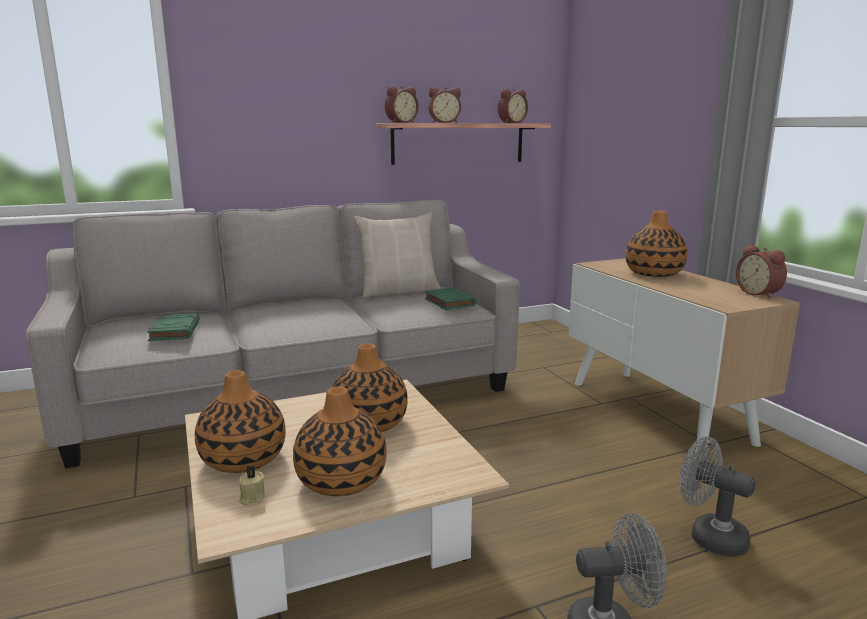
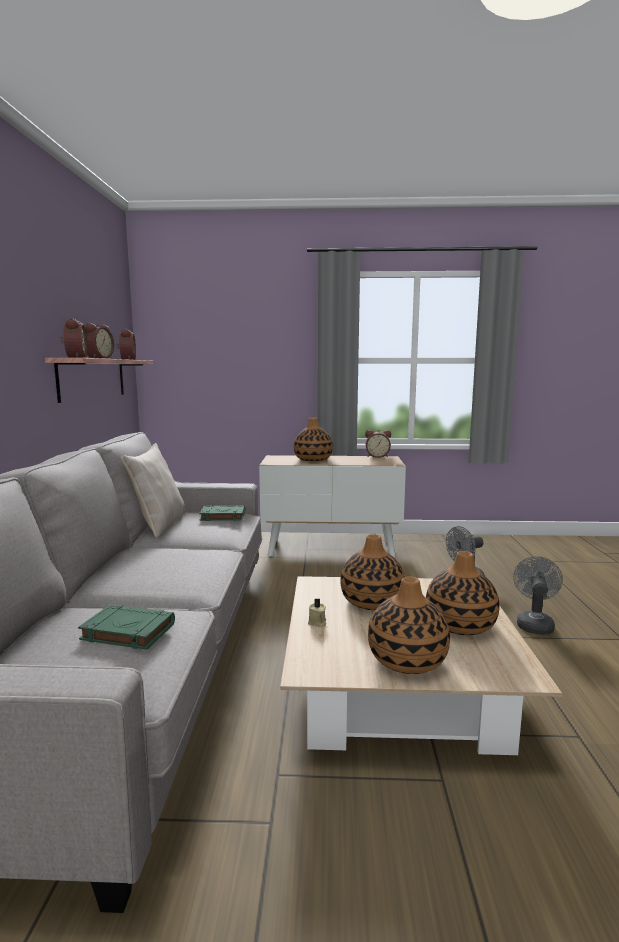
camera: 65 degrees left, 5 degrees down
(251, 498) = (476, 662): beige candle -> beige candle (317, 623)

